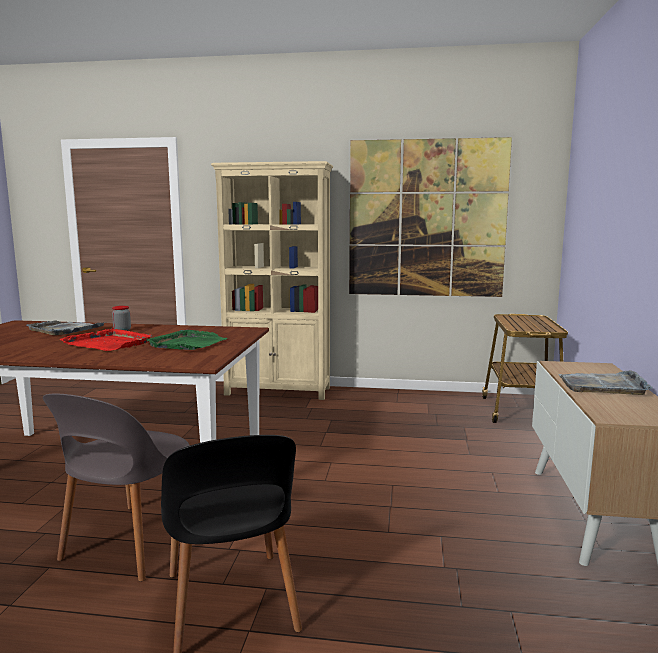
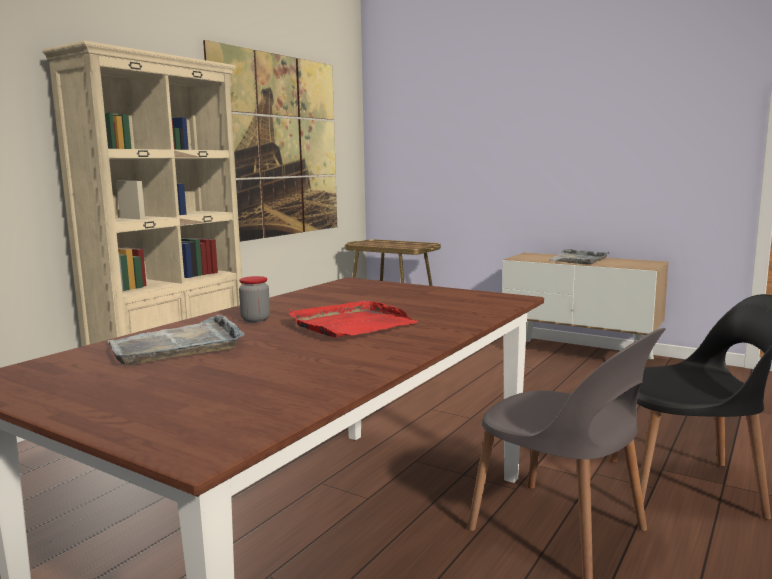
camera: 65 degrees left, 0 degrees up
(188, 344) = (405, 299): green tray -> none

